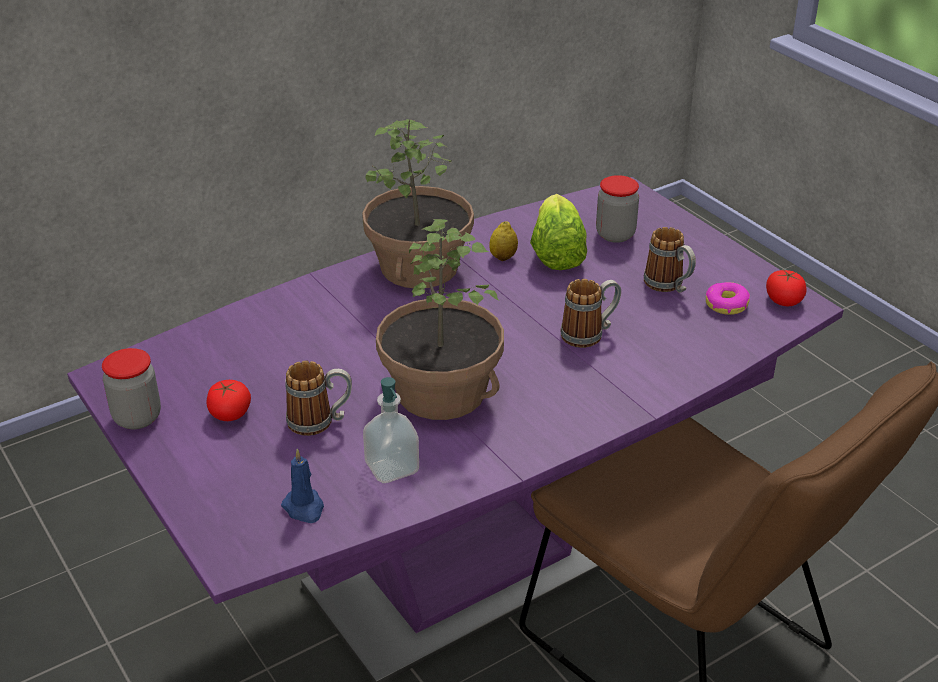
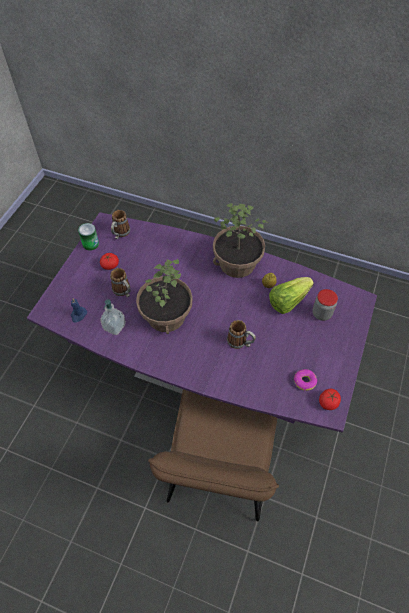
camera: 55 degrees right, 20 degrees up
(137, 417) = (90, 244): jar -> can
(669, 286) = (299, 353): mug -> mug (120, 234)

